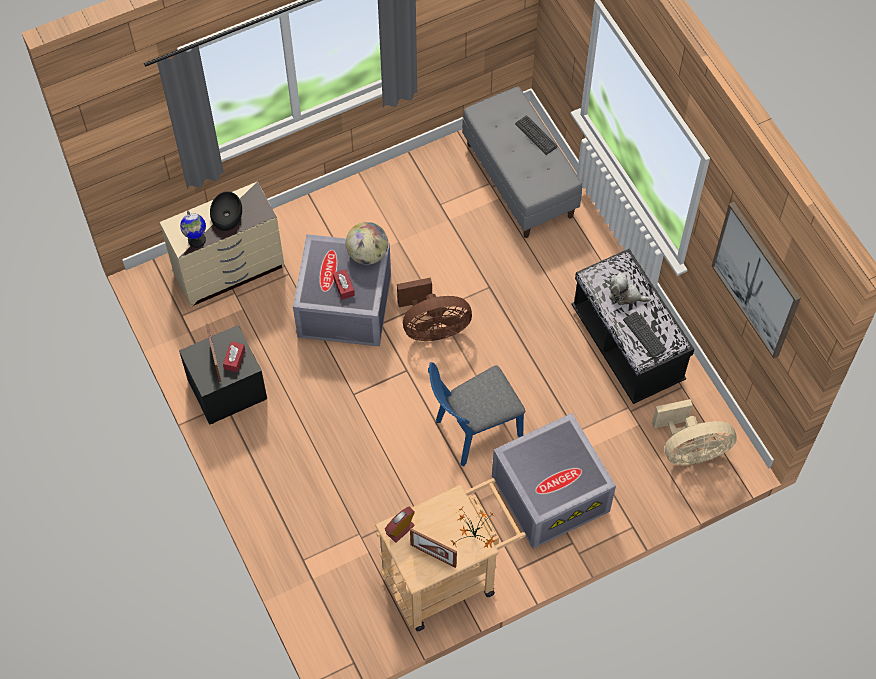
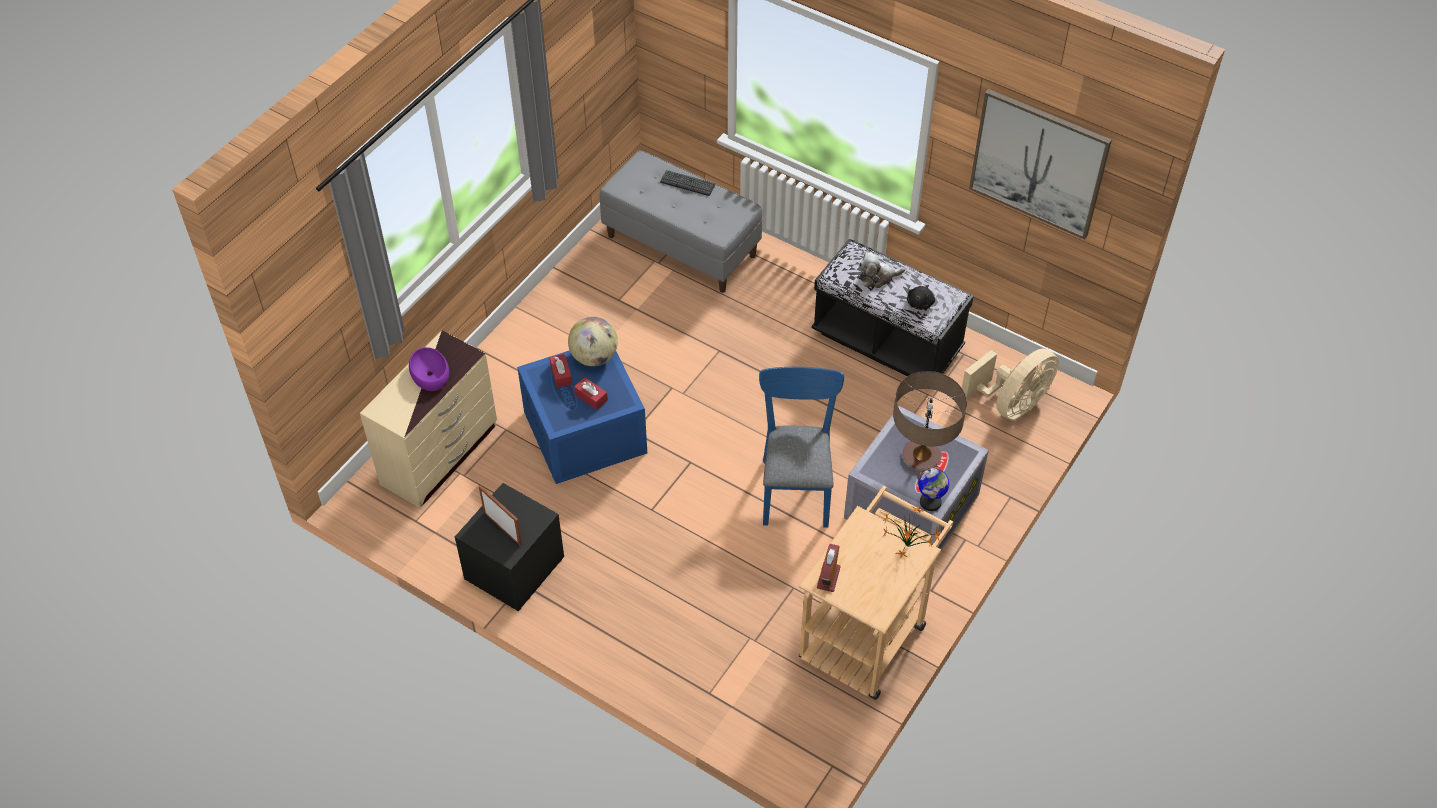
camera: 30 degrees left, 10 degrees down
(196, 240) = (413, 412): globe -> globe (930, 502)
(226, 214) = (429, 374): black bowl -> purple bowl
(234, 359) = (522, 516): red tissue box -> red tissue box (561, 374)
(345, 307) = (587, 433): grey storage box -> blue storage box
(432, 327) = (689, 411): brown fan -> none
(433, 555) = (879, 585): picture frame -> none
(473, 431) = (796, 486): blue chair -> blue chair turned 150 degrees clockwise
(559, 464) = (921, 456): none -> table lamp
(644, 335) = (920, 302): keyboard -> black plush toy

